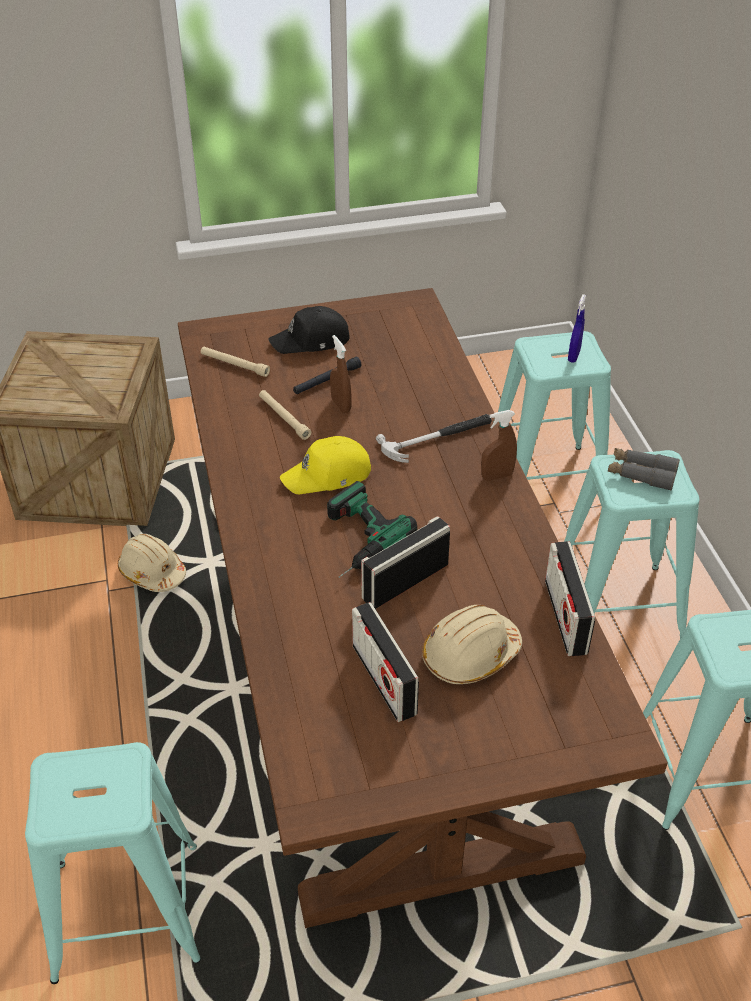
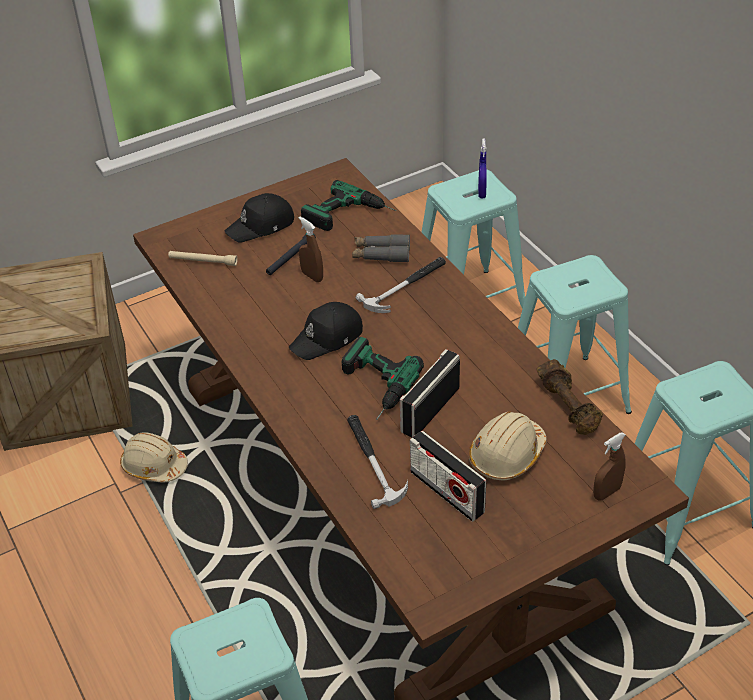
camera: 15 degrees left, 0 degrees up
(284, 418) = (267, 298): beige flashlight -> none
(317, 623) = (373, 461): none -> hammer
(328, 475) = (328, 338): yellow cap -> black cap
(410, 350) = (350, 216): none -> power drill
(497, 476) = (468, 307): brown spray bottle -> brown spray bottle (606, 492)
(565, 617) = (569, 407): radio -> brown dumbbell
(641, 474) = (575, 279): grey binoculars -> grey binoculars (381, 254)

